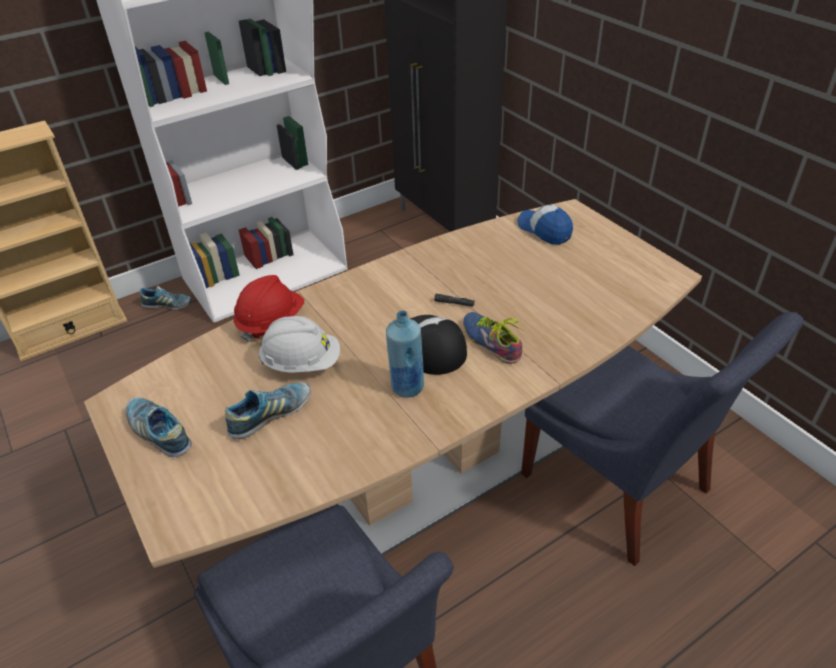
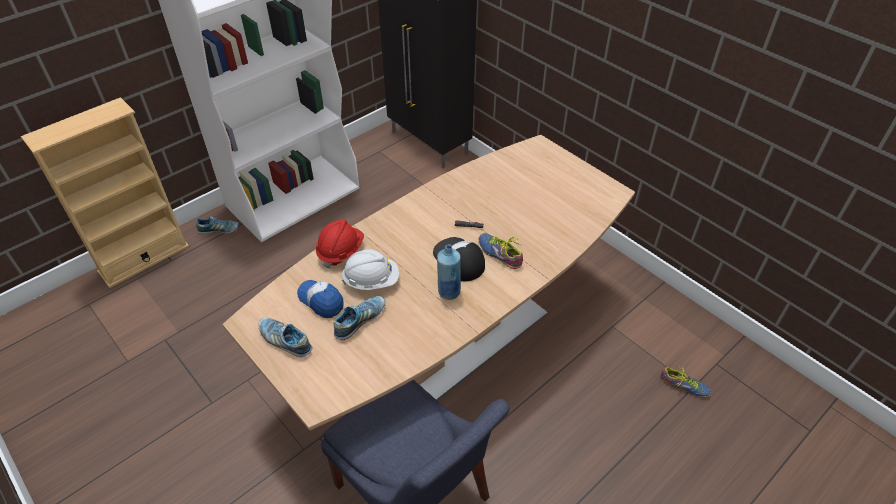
camera: 10 degrees left, 5 degrees up
(544, 230) = (522, 162): cap -> cap (321, 301)
(620, 488) = (587, 341): blue chair -> none
(762, 571) = (684, 387): none -> shoe

